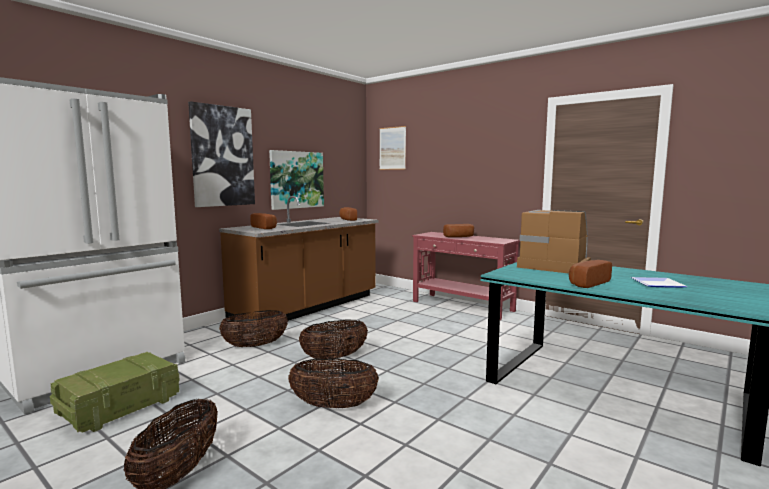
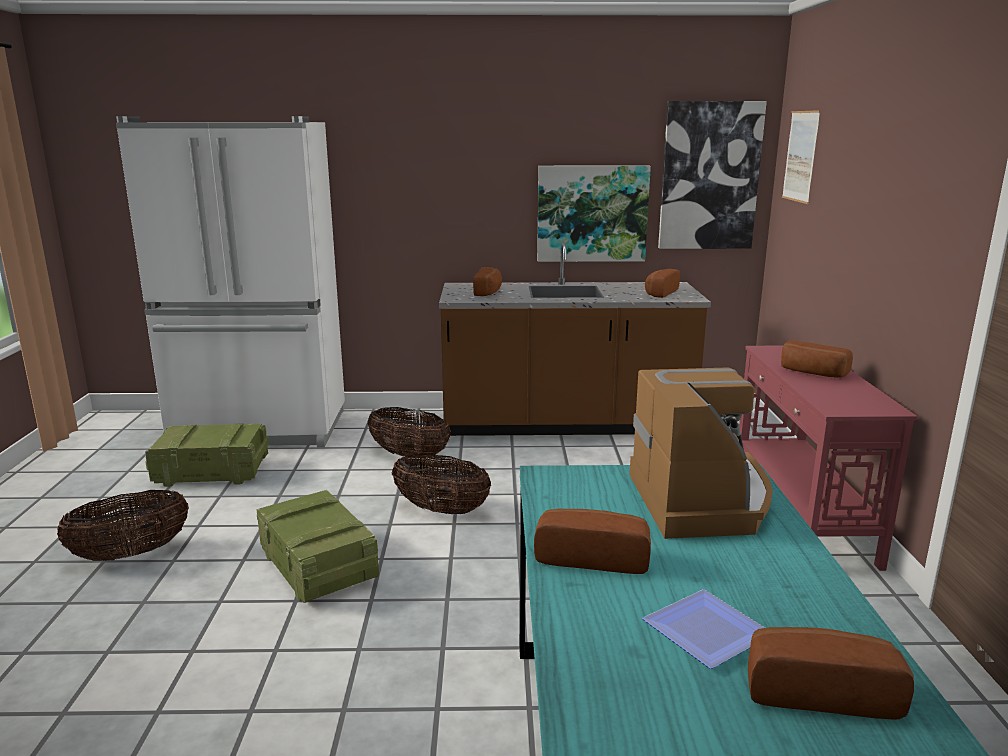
camera: 50 degrees right, 10 degrees up
(222, 156) = (456, 178): picture -> picture (709, 176)
(334, 406) = (319, 566): basket -> crate
(701, 283) = (818, 690): none -> bread

